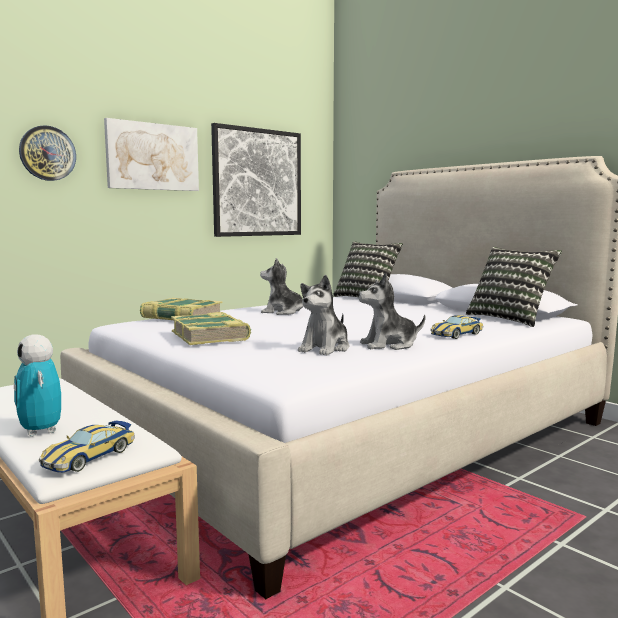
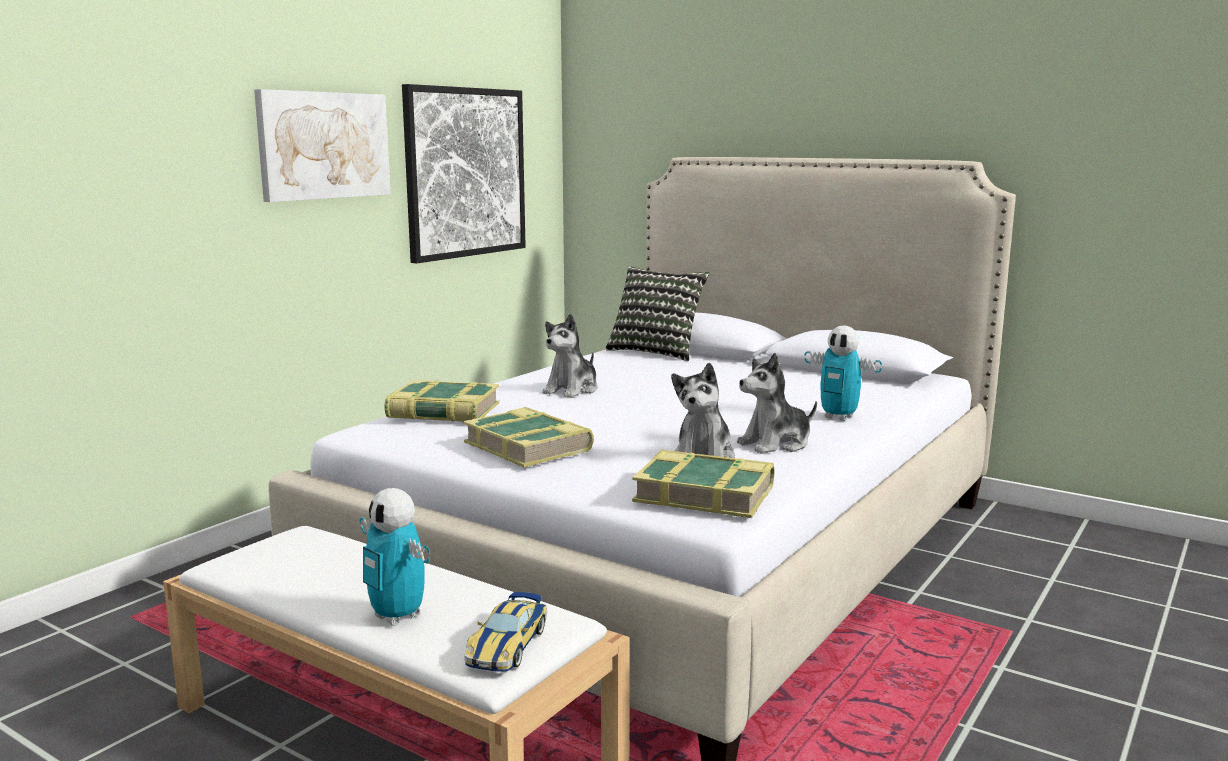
camera: 15 degrees left, 5 degrees up
(47, 153) = (177, 154): wall clock -> none
(282, 312) = (572, 390): plush toy -> plush toy turned 60 degrees counterclockwise
(296, 367) = (705, 494): none -> book
(456, 334) = (839, 417): toy car -> toy robot
(510, 319) = (877, 382): pillow -> none

